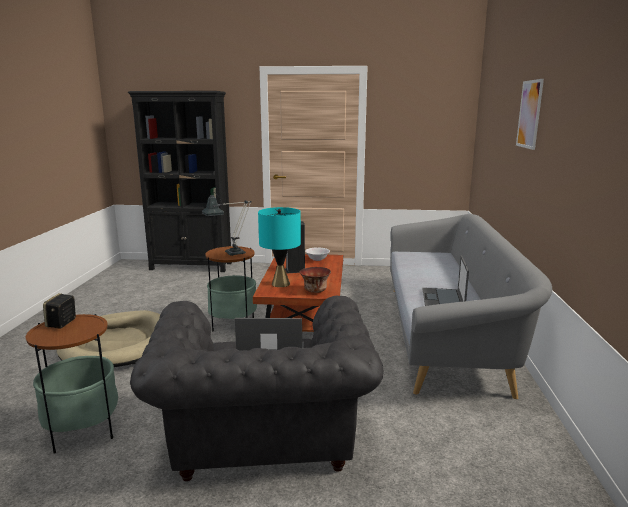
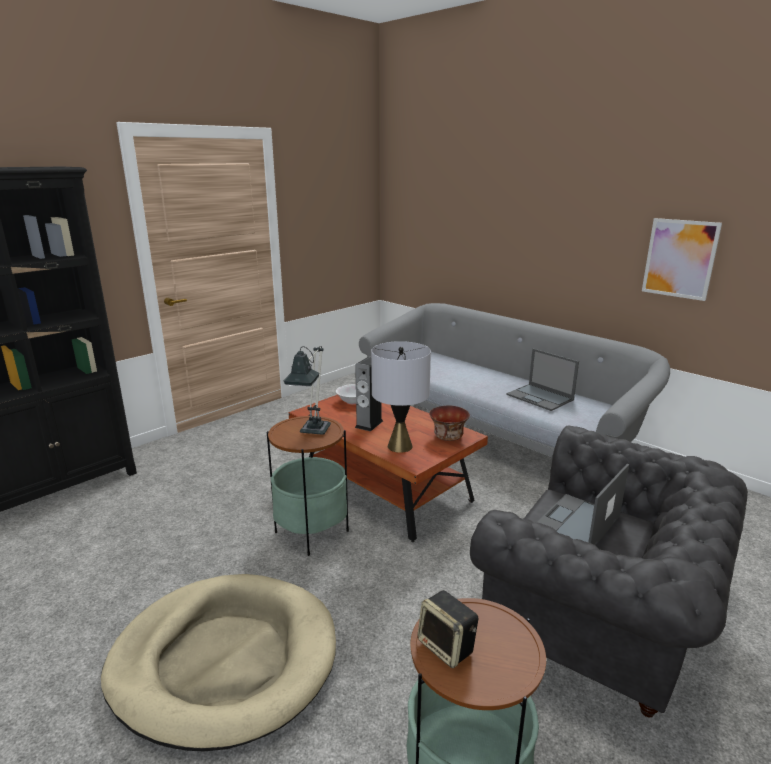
camera: 50 degrees left, 5 degrees up
(280, 284) = (400, 446): turquoise table lamp -> grey table lamp
(529, 114) = (544, 195): picture -> picture (679, 258)

